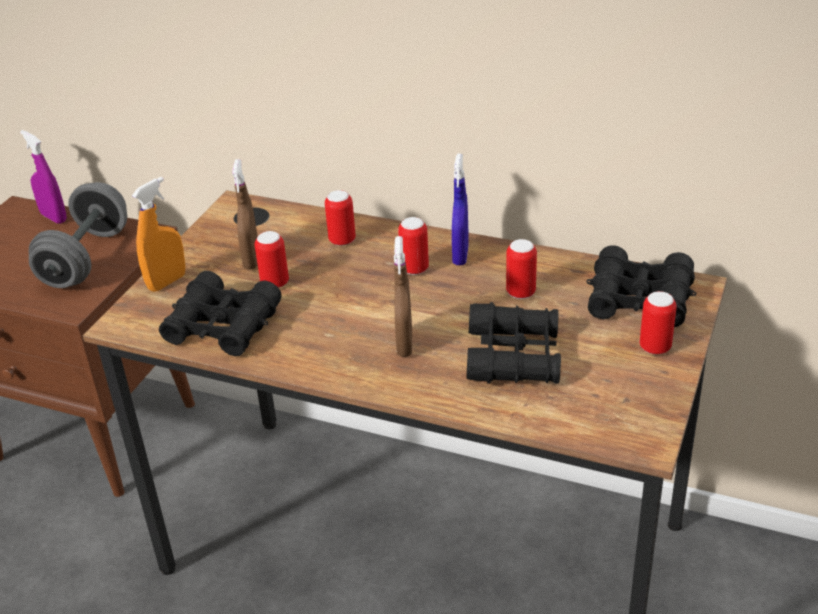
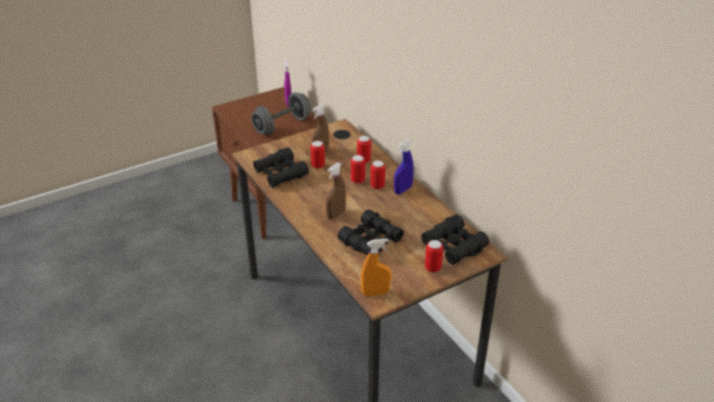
camera: 35 degrees right, 0 degrees up
(167, 282) = (281, 146): orange spray bottle -> orange spray bottle (375, 293)
(520, 293) = (407, 217): can -> can (357, 181)

